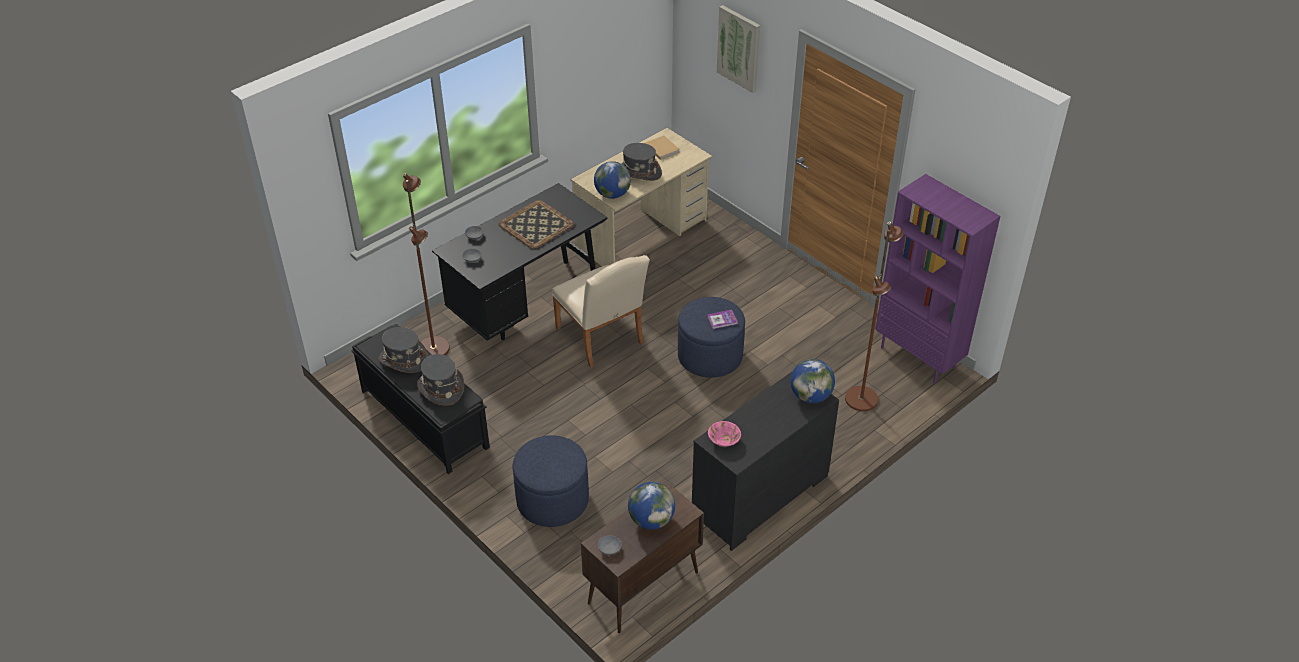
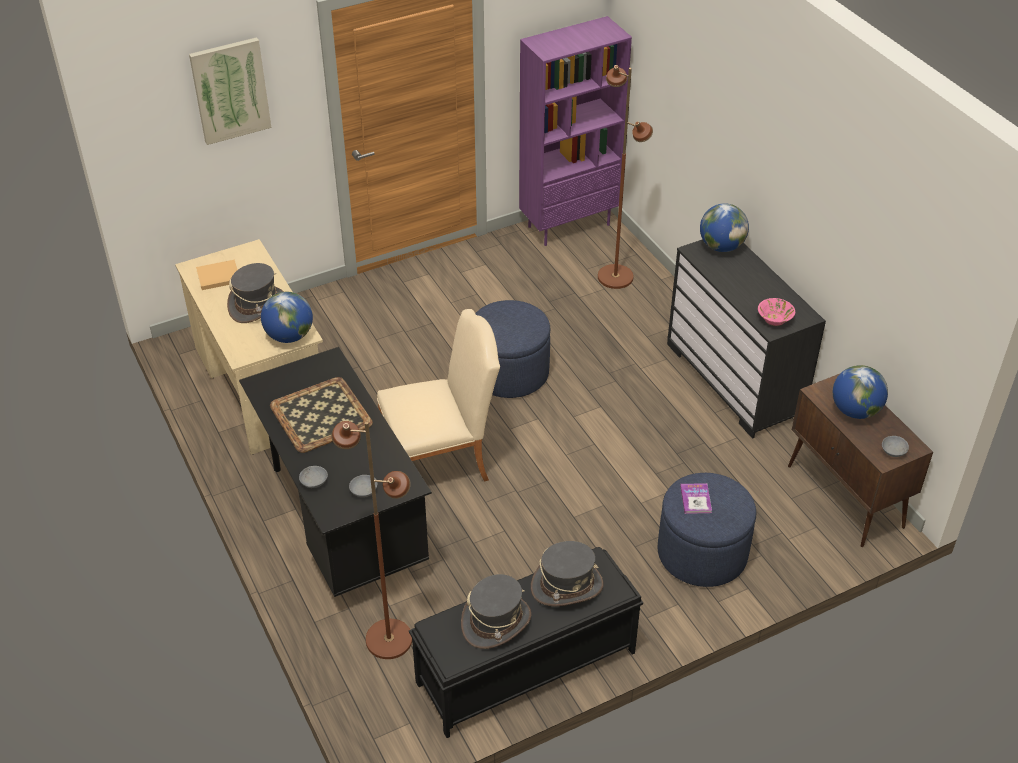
camera: 75 degrees left, 0 degrees up
(722, 320) = (518, 316): book -> book (695, 499)

